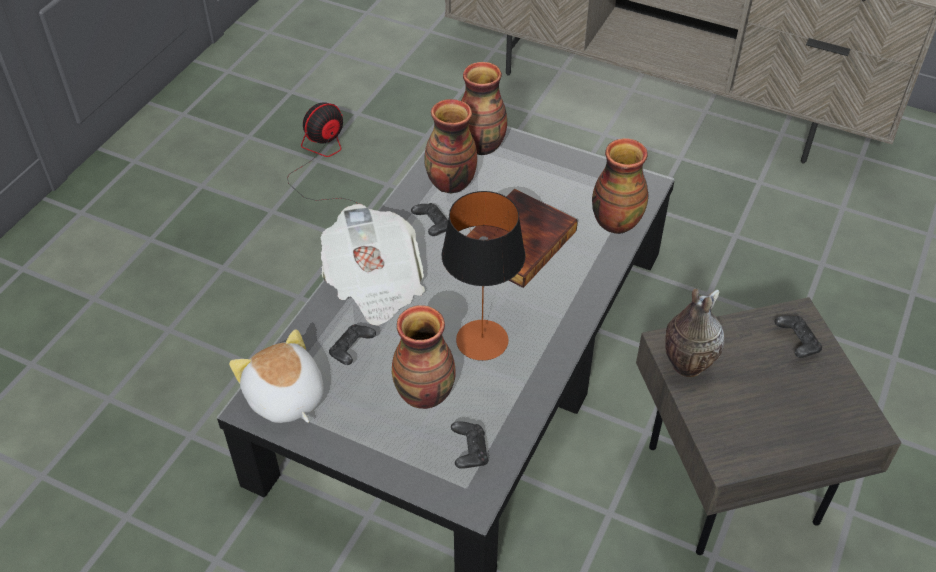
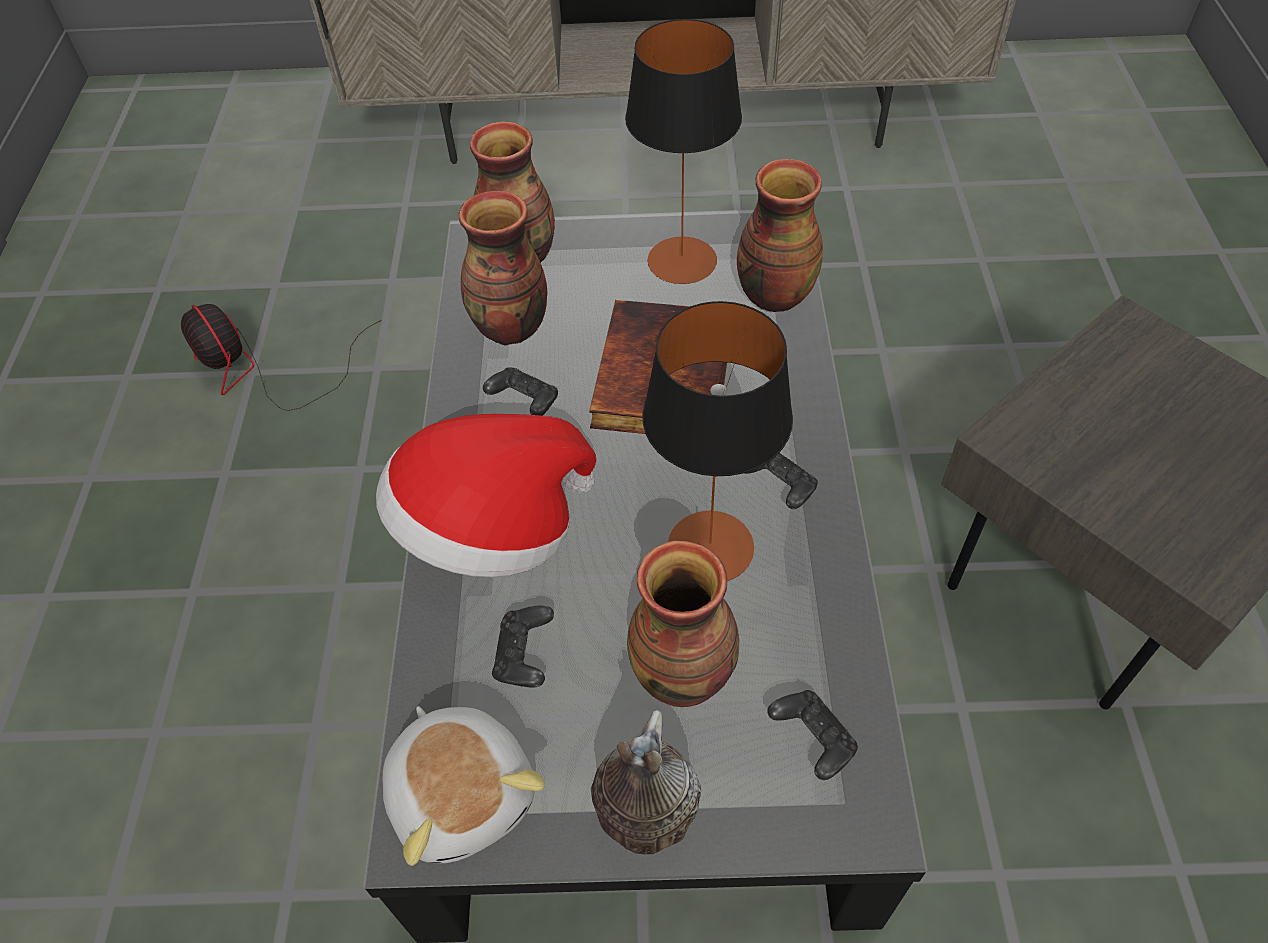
camera: 25 degrees left, 5 degrees up
(285, 398) = (464, 792): plush toy -> plush toy turned 150 degrees counterclockwise
(323, 161) = (262, 370): fan -> fan turned 60 degrees counterclockwise
(374, 284) = (493, 528): newspaper -> hat
(574, 181) = (682, 260): none -> table lamp
(685, 366) = (1051, 462): vase -> vase (643, 823)
(796, 343) = (1160, 366): black game controller -> black game controller (778, 487)

